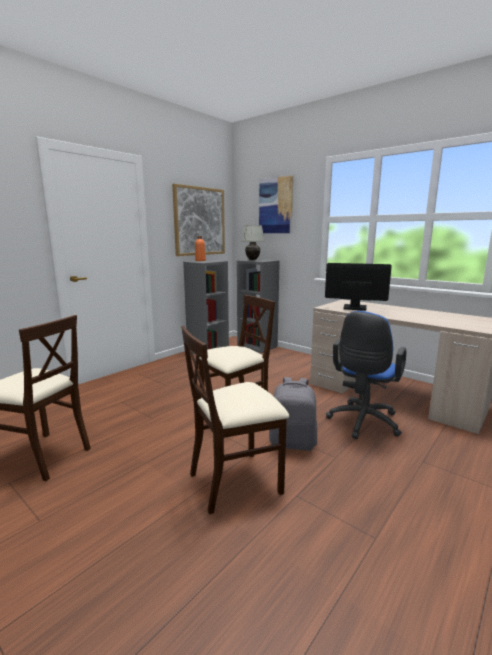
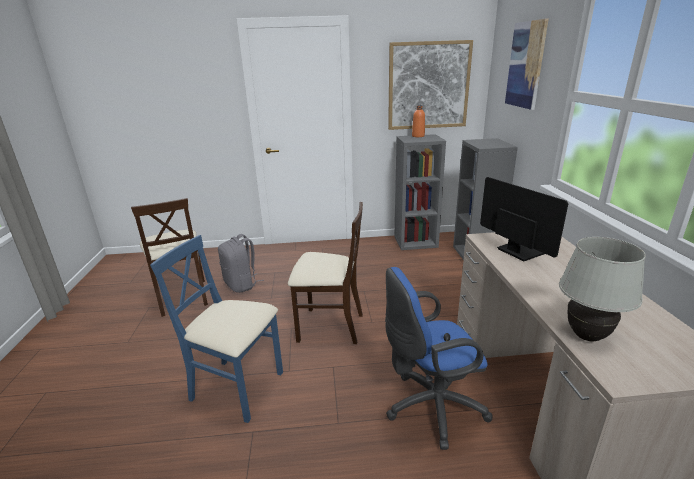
camera: 45 degrees right, 10 degrees up
(235, 481) = (238, 387): beige chair -> blue chair
(252, 259) = (485, 141): white table lamp -> white table lamp (587, 336)
(293, 443) = (328, 383): grey backpack -> grey backpack (241, 284)

